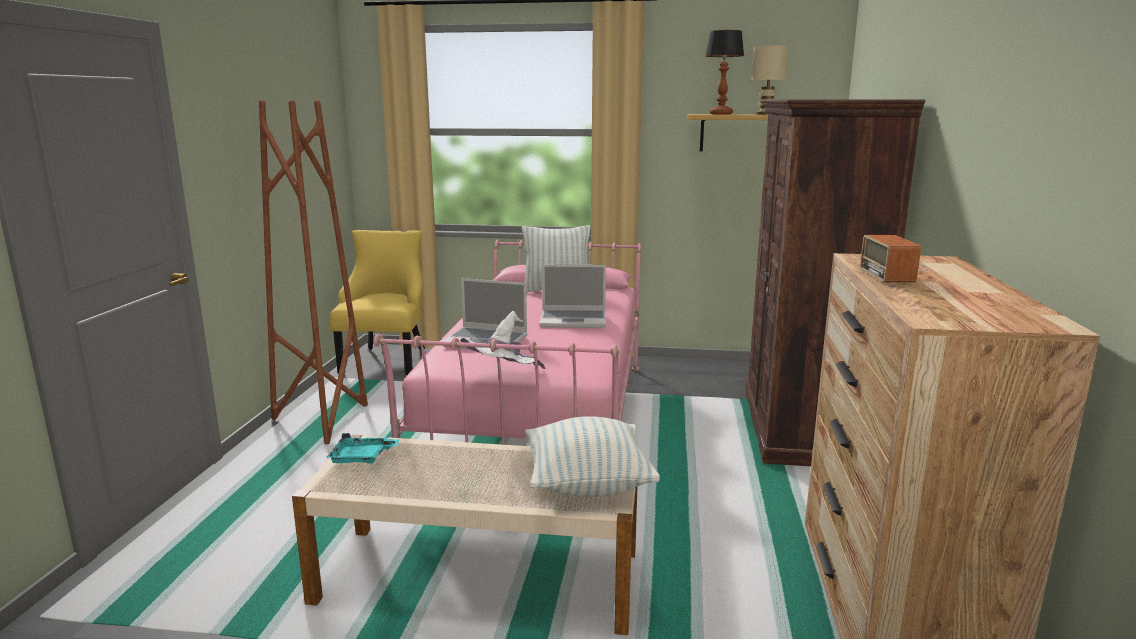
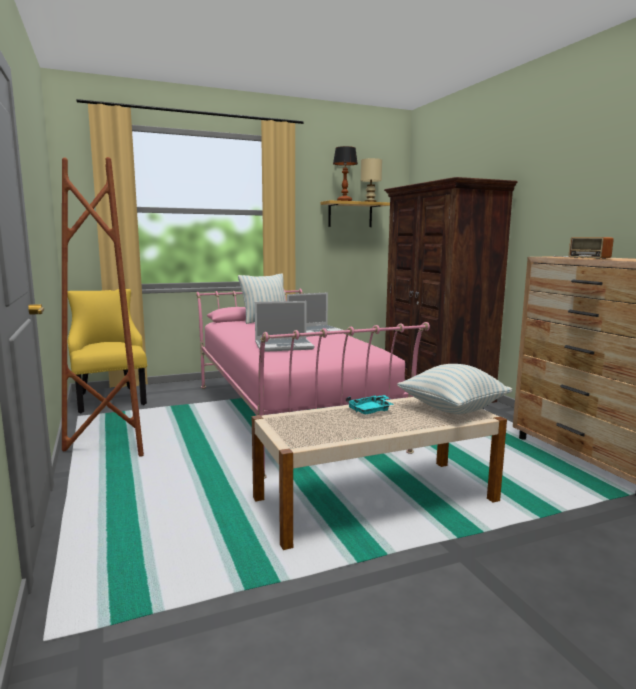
camera: 30 degrees left, 5 degrees down
(362, 458) = (289, 425): turquoise tray -> turquoise tray (370, 410)
(503, 380) = (341, 361): white hat -> none

